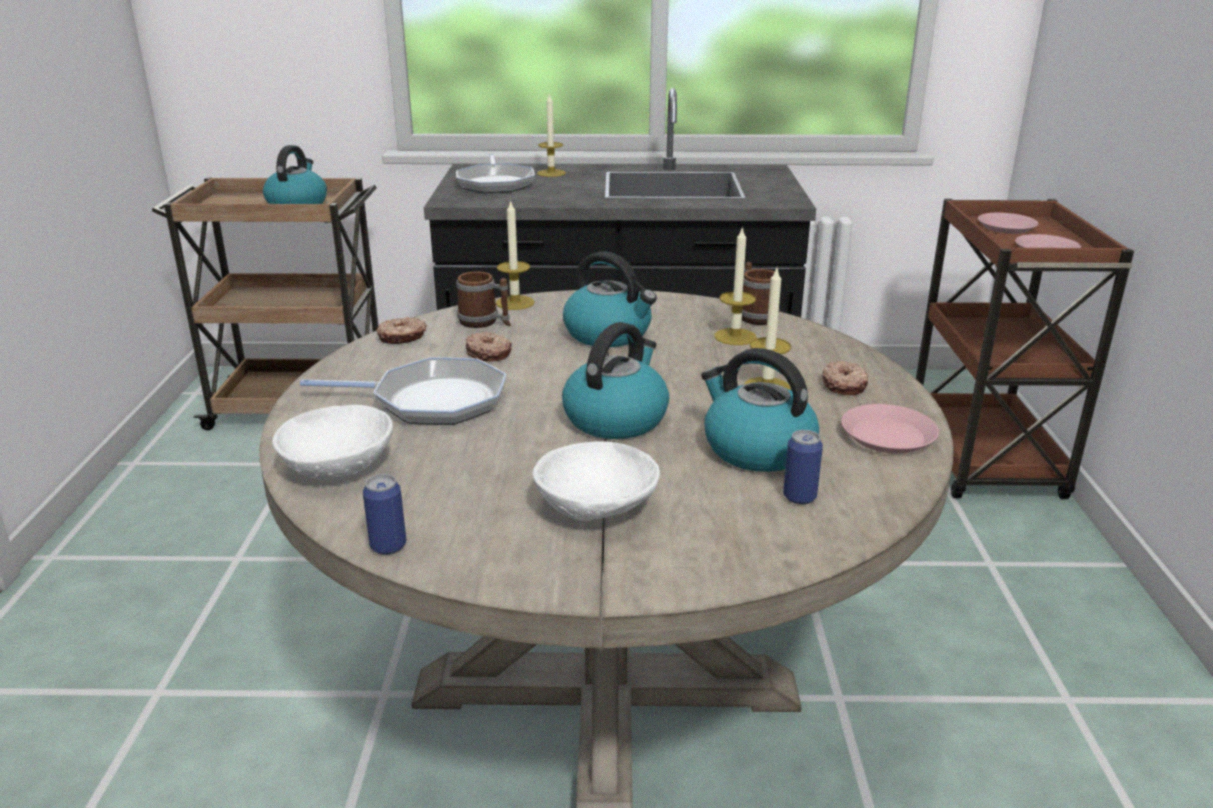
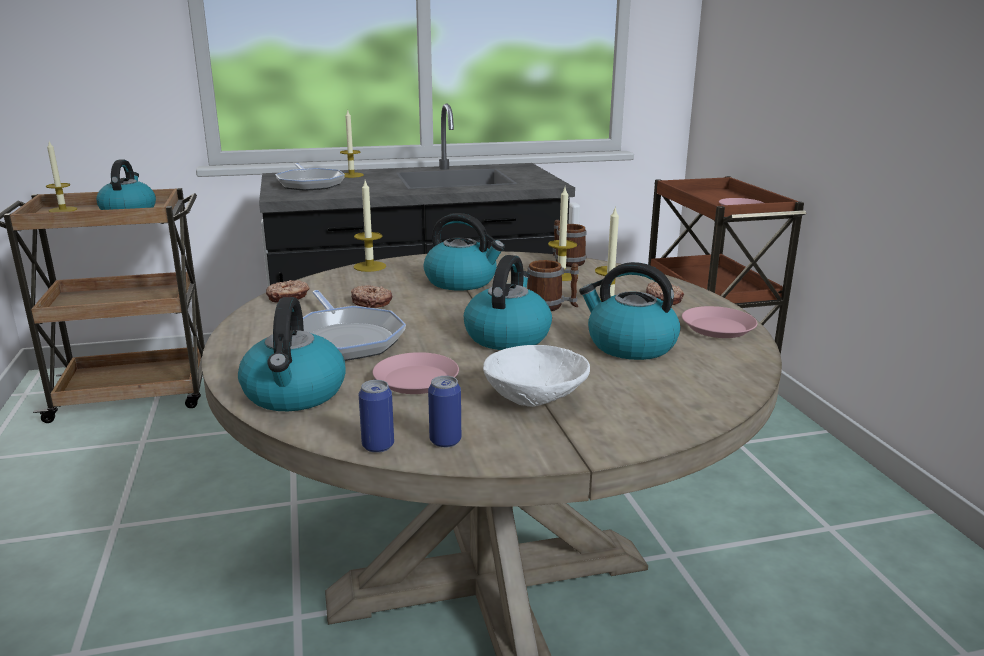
camera: 15 degrees left, 5 degrees down
(233, 198) = (63, 210): none -> candle
(340, 467) = (295, 394): white bowl -> kettle
(432, 401) = (345, 339): frying pan -> frying pan turned 75 degrees clockwise
(485, 322) = (353, 282): mug -> mug (551, 306)
(799, 497) = (684, 373): can -> can (445, 441)
(1006, 227) = (704, 196): pink plate -> pink plate (415, 380)

